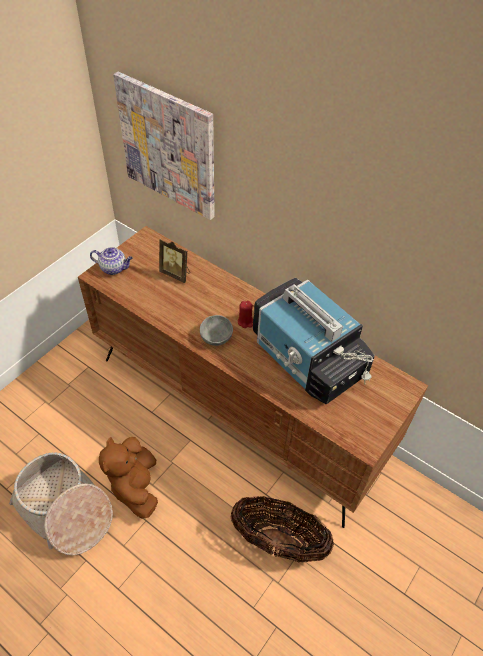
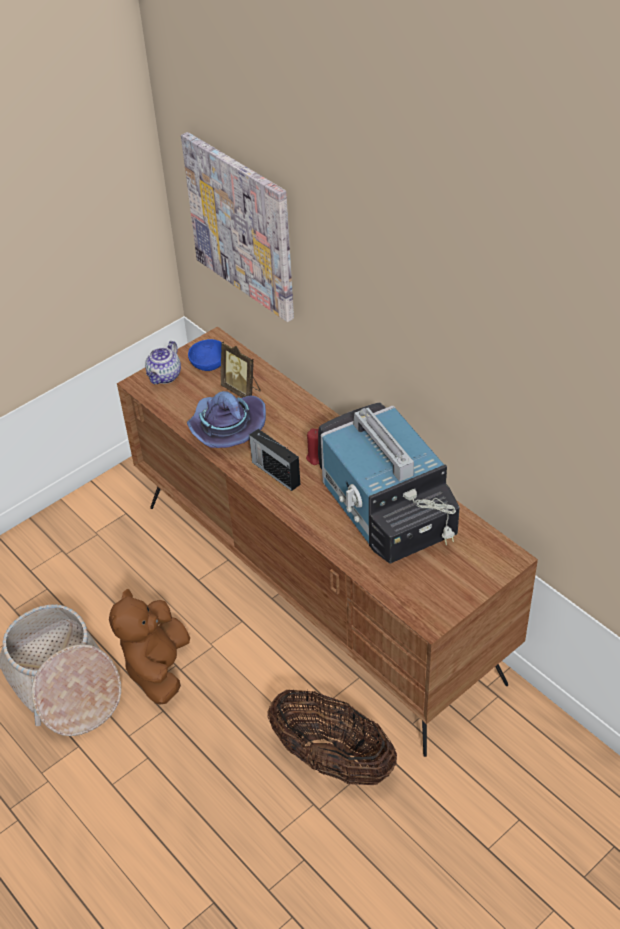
camera: 15 degrees right, 5 degrees down
(114, 268) = (164, 377): teapot -> teapot turned 90 degrees clockwise
(145, 256) = (208, 365): none -> blue bowl
(170, 306) = (225, 429): none -> purple hat
(217, 337) = (275, 472): grey bowl -> radio

